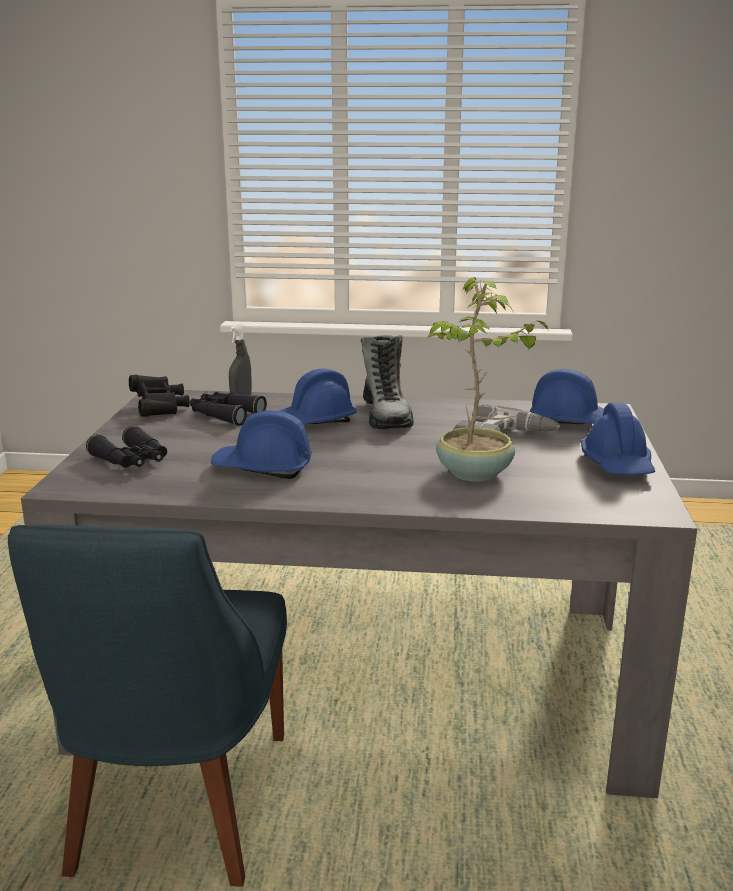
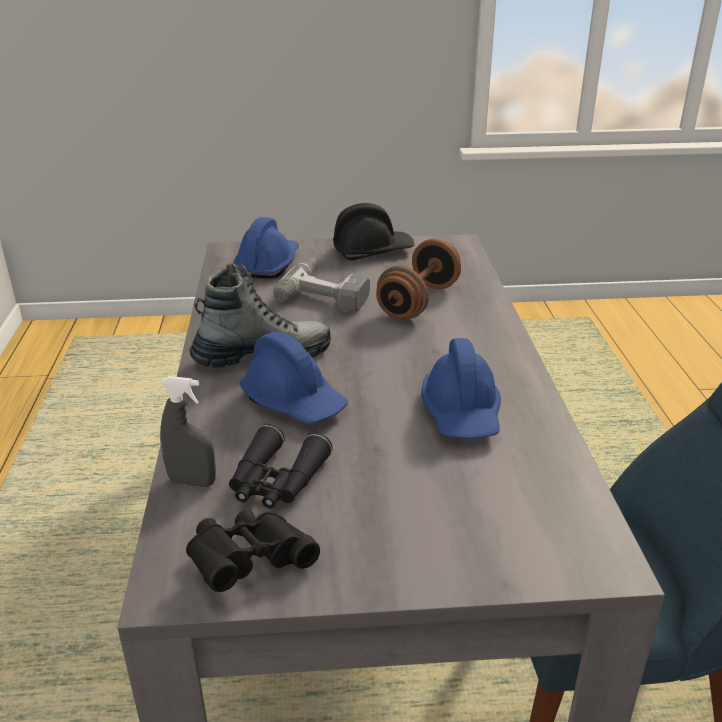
camera: 100 degrees left, 10 degrees up
(132, 461) = (488, 523): black binoculars -> none
(475, 474) = (418, 302): potted plant -> brown dumbbell
(617, 465) = (372, 251): blue hard hat -> black hard hat

